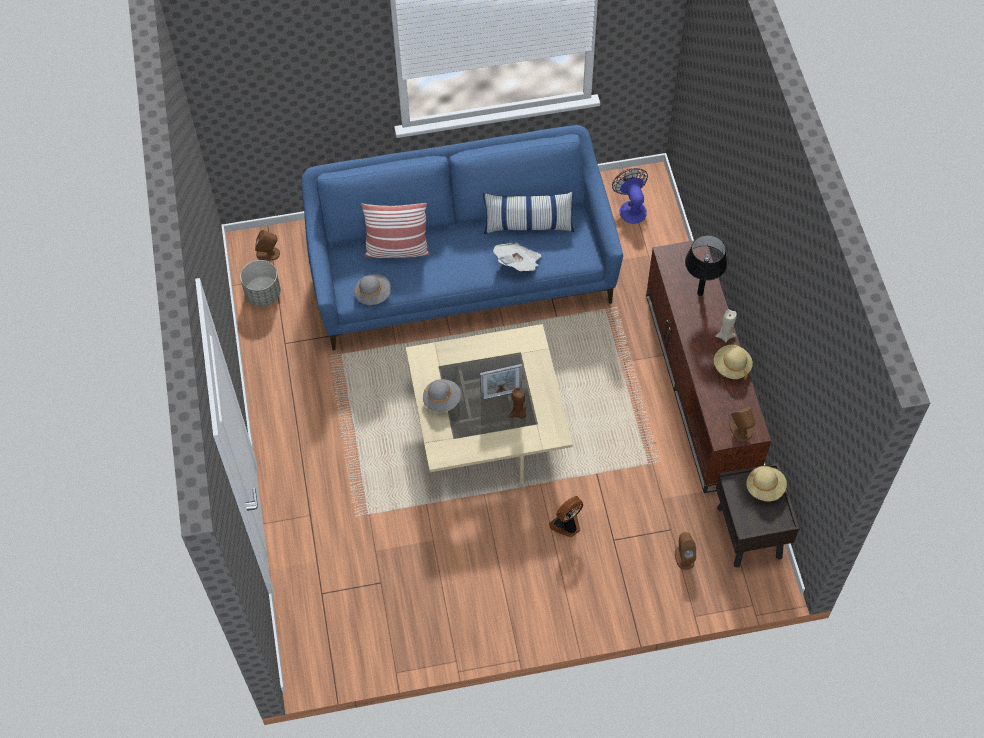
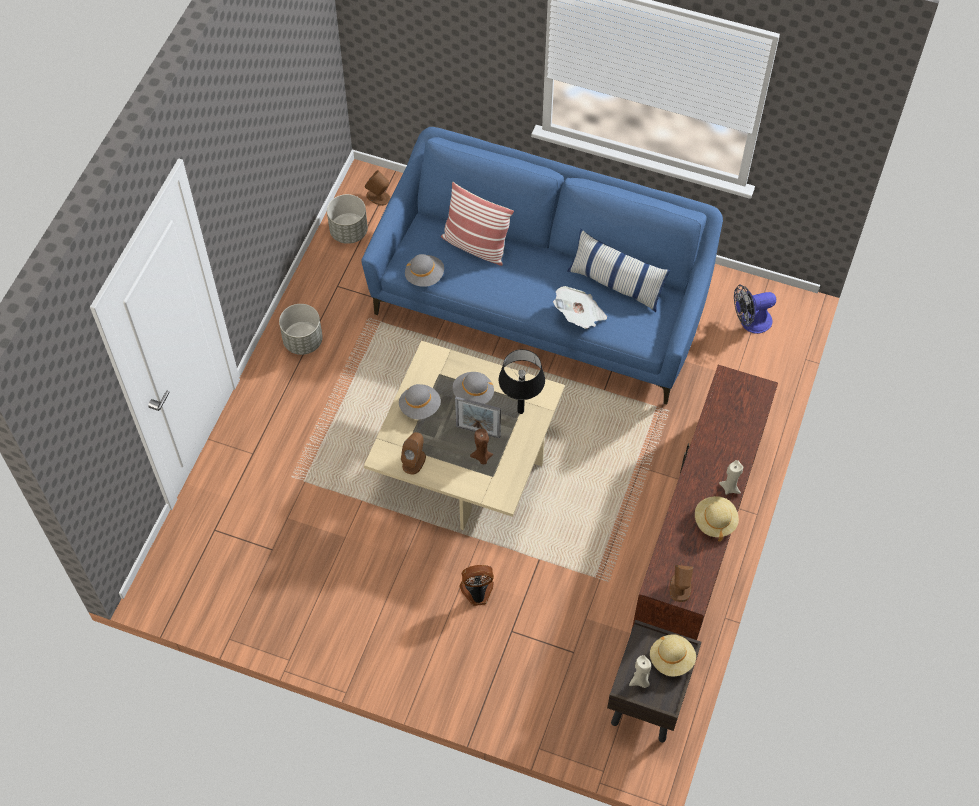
camera: 30 degrees right, 0 degrees up
(287, 402) = (302, 341): none -> grey planter
(477, 368) = (473, 394): none -> grey hat
(631, 208) = (750, 322): fan -> fan turned 120 degrees counterclockwise
(684, 557) = (568, 686): brown speaker -> brown speaker (414, 461)
(700, 293) = (734, 433): black table lamp -> black table lamp (521, 411)
(753, 517) = (640, 681): none -> beige candle

